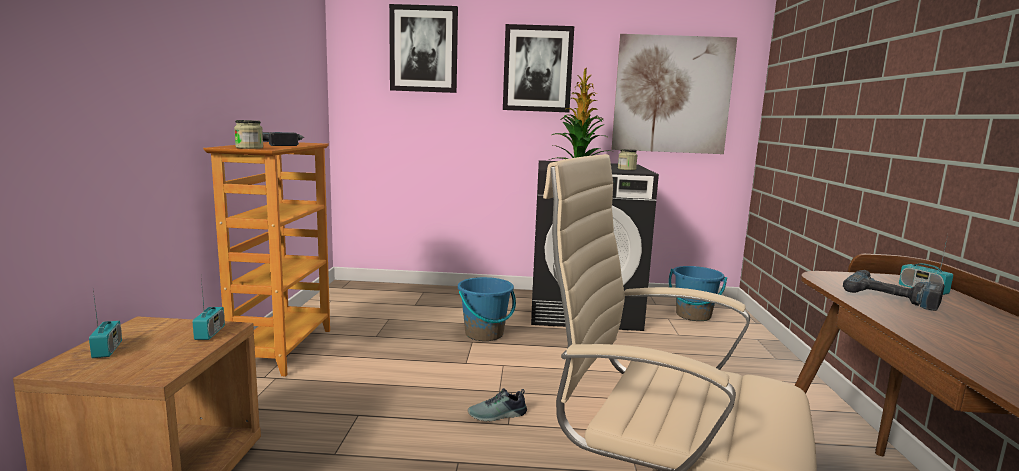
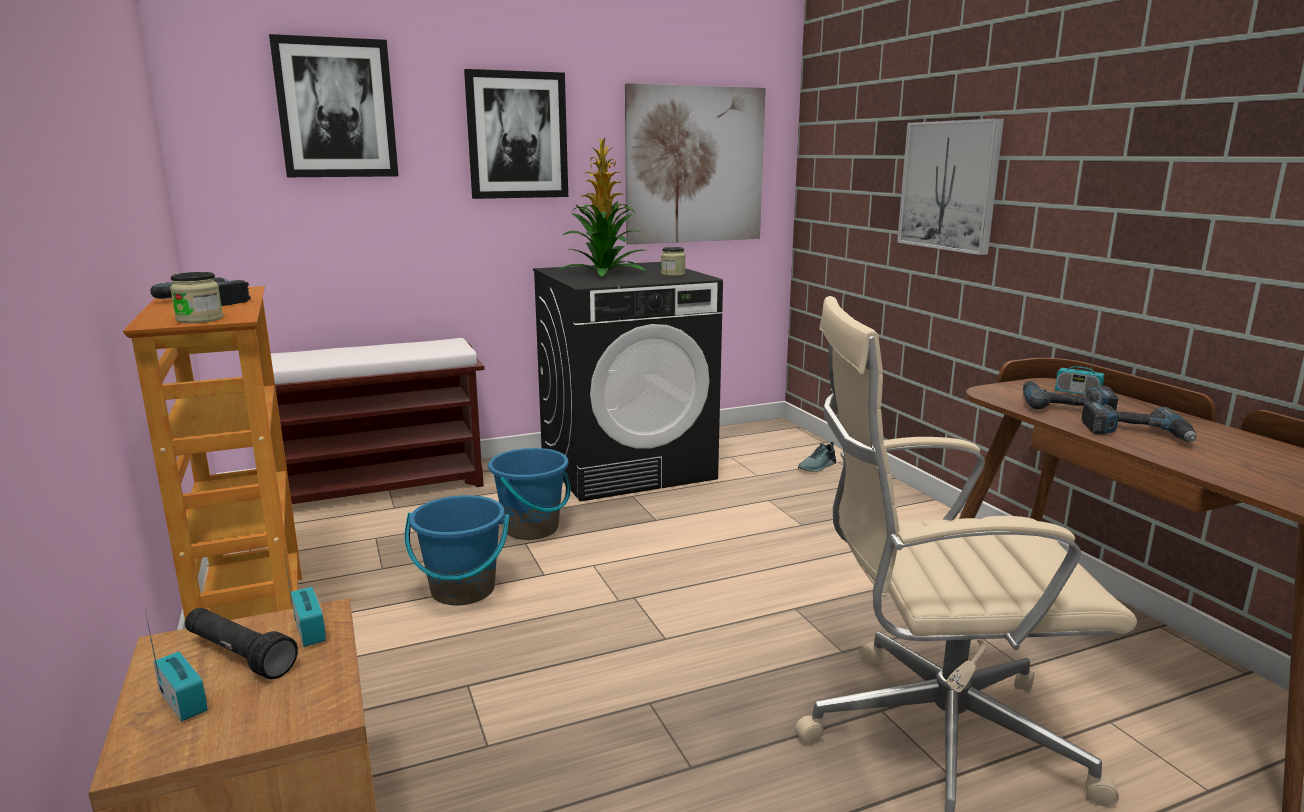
camera: 25 degrees left, 5 degrees up
(162, 336) = (239, 655): none -> black flashlight
(417, 292) = (379, 487): none -> brown bench
(498, 415) = (644, 631): shoe -> shoe (818, 467)
(693, 315) = (754, 447): blue bucket -> blue bucket (462, 590)
(859, 105) = (949, 185): none -> picture
(941, 326) = (1136, 433): none -> power drill

